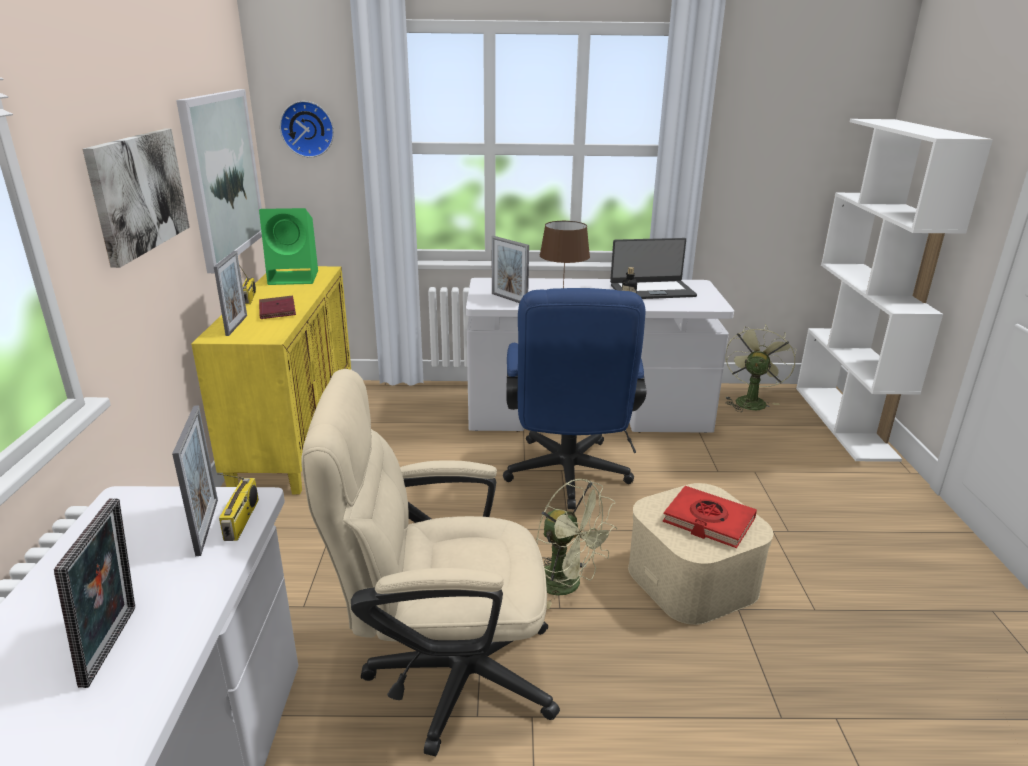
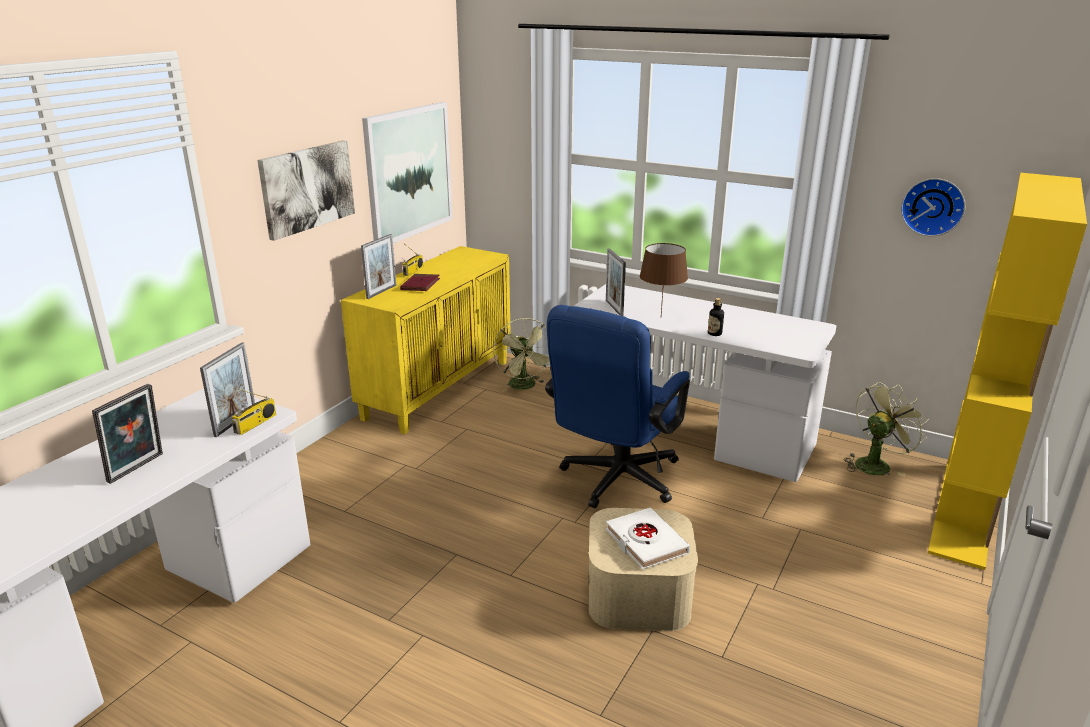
camera: 30 degrees right, 0 degrees up
(295, 277) = (463, 259): green speaker -> none
(308, 129) = (498, 135): wall clock -> wall clock (933, 206)
(444, 673) = (392, 586): beige office chair -> none
(567, 585) = (532, 561): green fan -> green fan (525, 386)
(652, 290) = (758, 324): laptop -> none
(708, 521) = (646, 542): red book -> white book
(845, 422) = (965, 513): white bookcase -> yellow bookcase

